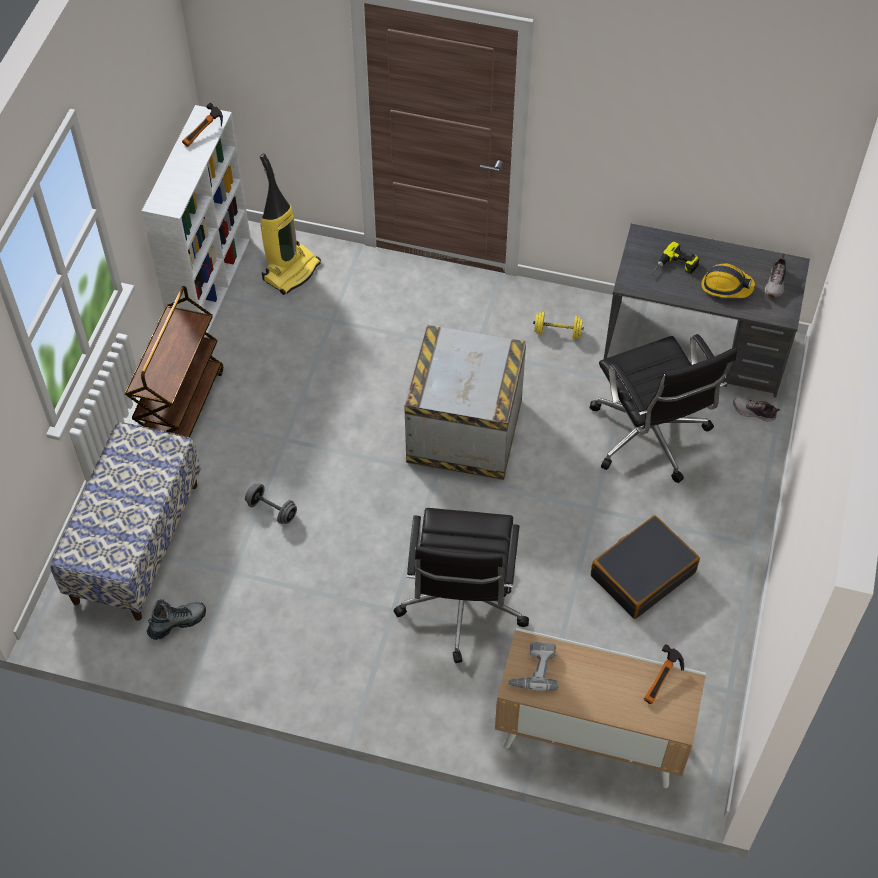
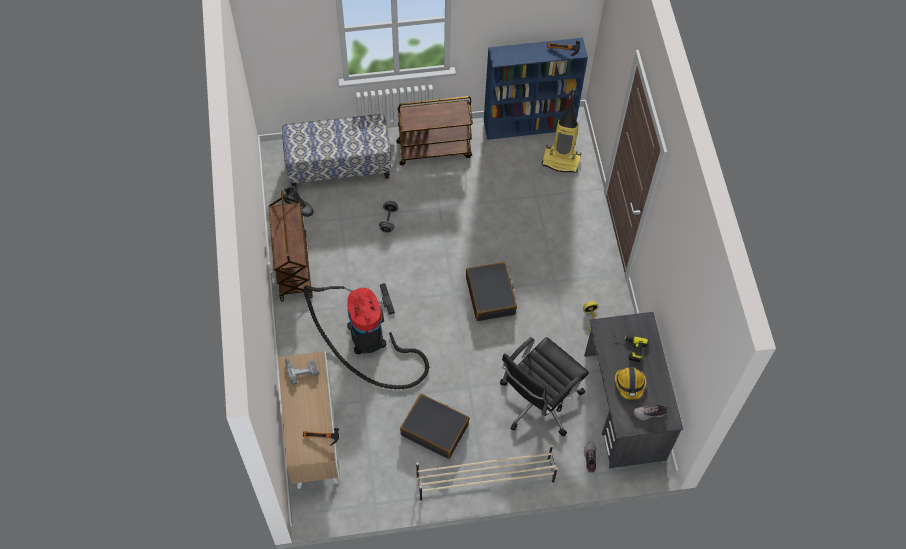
camera: 65 degrees right, 5 degrees up
(211, 283) = (530, 125): white bookcase -> blue bookcase
(282, 667) = (293, 266): none -> brown cart
(461, 606) = (369, 339): black office chair -> vacuum cleaner
(463, 430) = (491, 296): crate -> black suitcase
(741, 542) = (484, 479): none -> beige shoe rack

